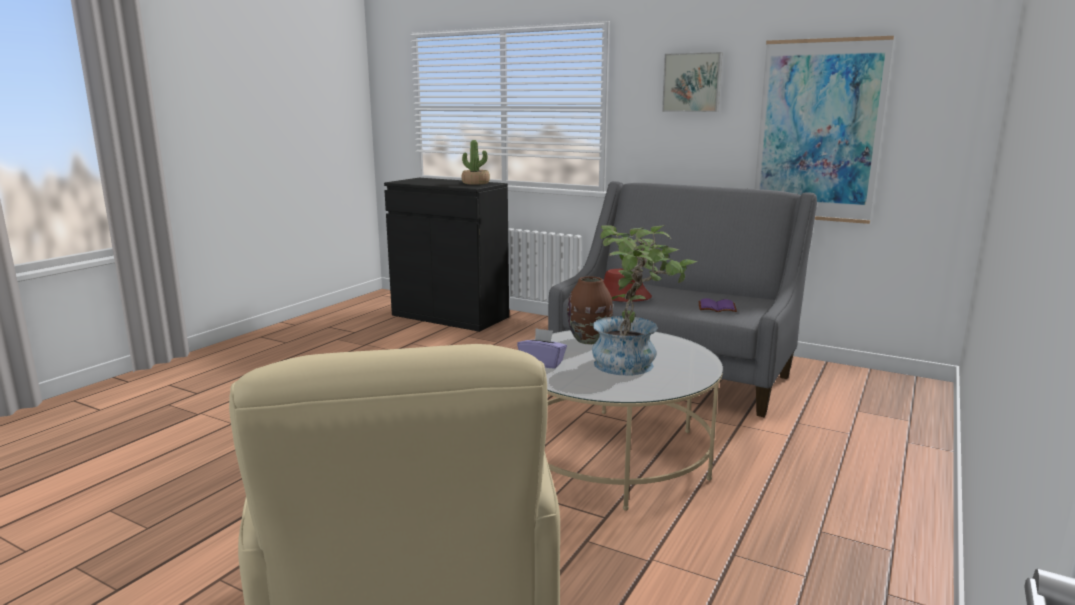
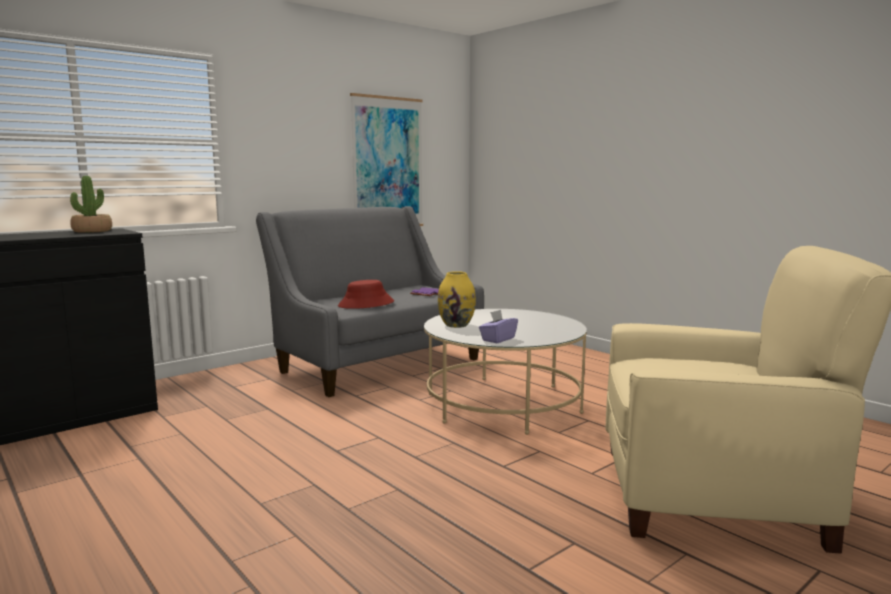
camera: 70 degrees left, 5 degrees down
(589, 340) = (456, 325): brown vase -> yellow vase
(633, 364) = (518, 323): potted plant -> none
(692, 82) = (298, 122): picture -> none

